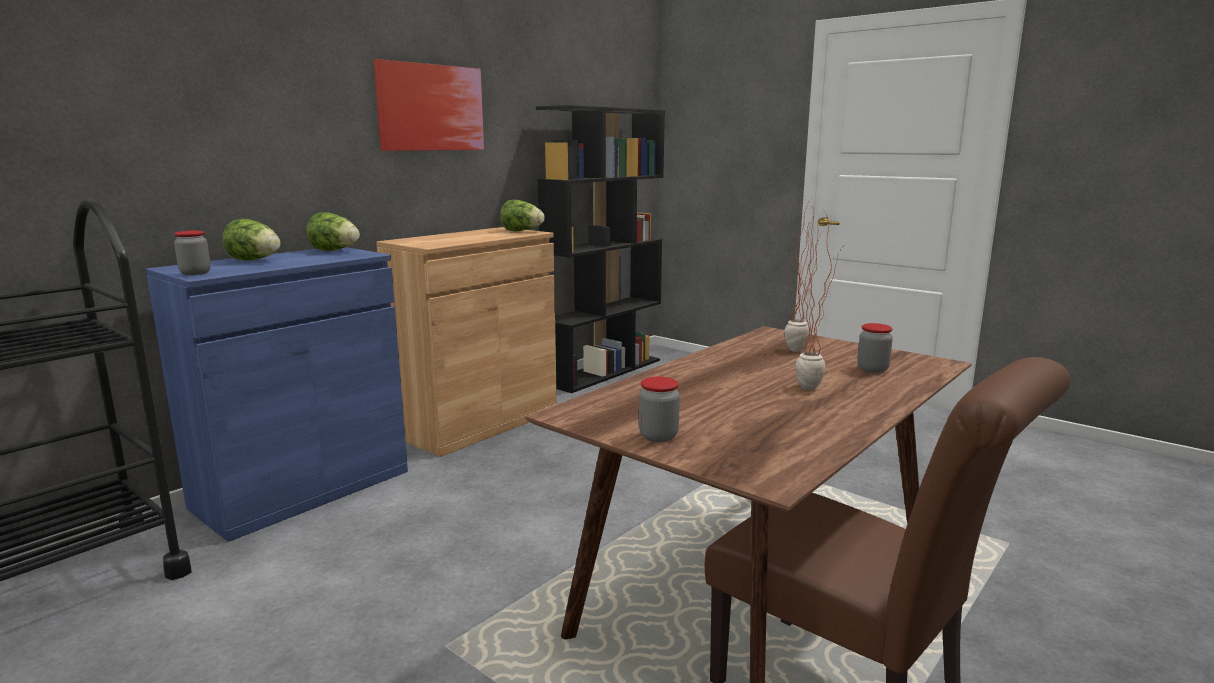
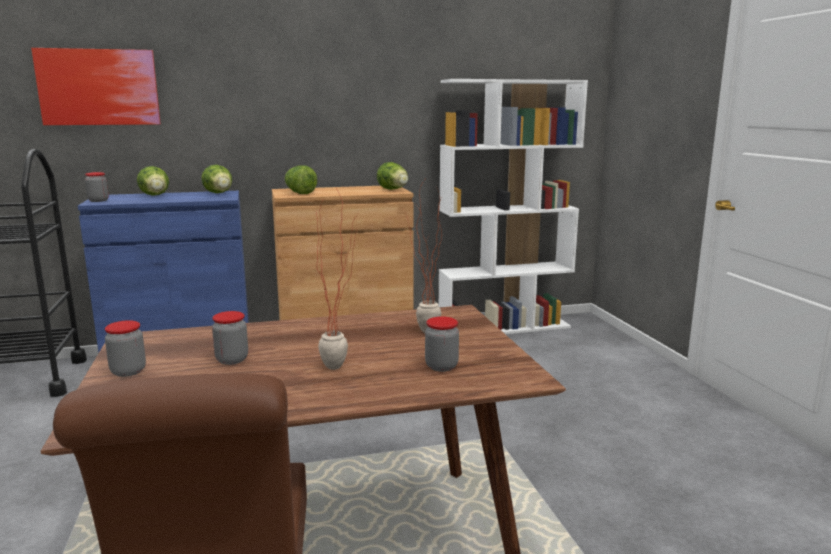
camera: 35 degrees right, 0 degrees up
(430, 108) = (330, 84): picture -> picture (99, 87)
(434, 242) = (299, 193): none -> lettuce
(604, 371) = (504, 327): black bookcase -> white bookcase
(716, 404) = (232, 359): none -> jar

